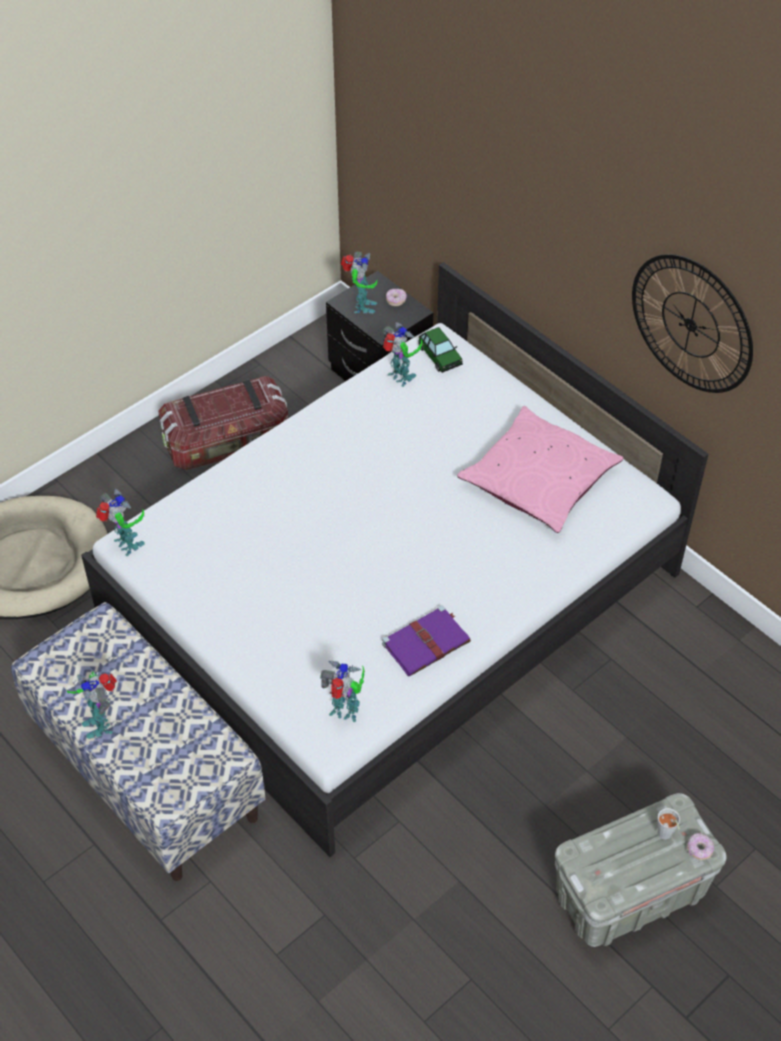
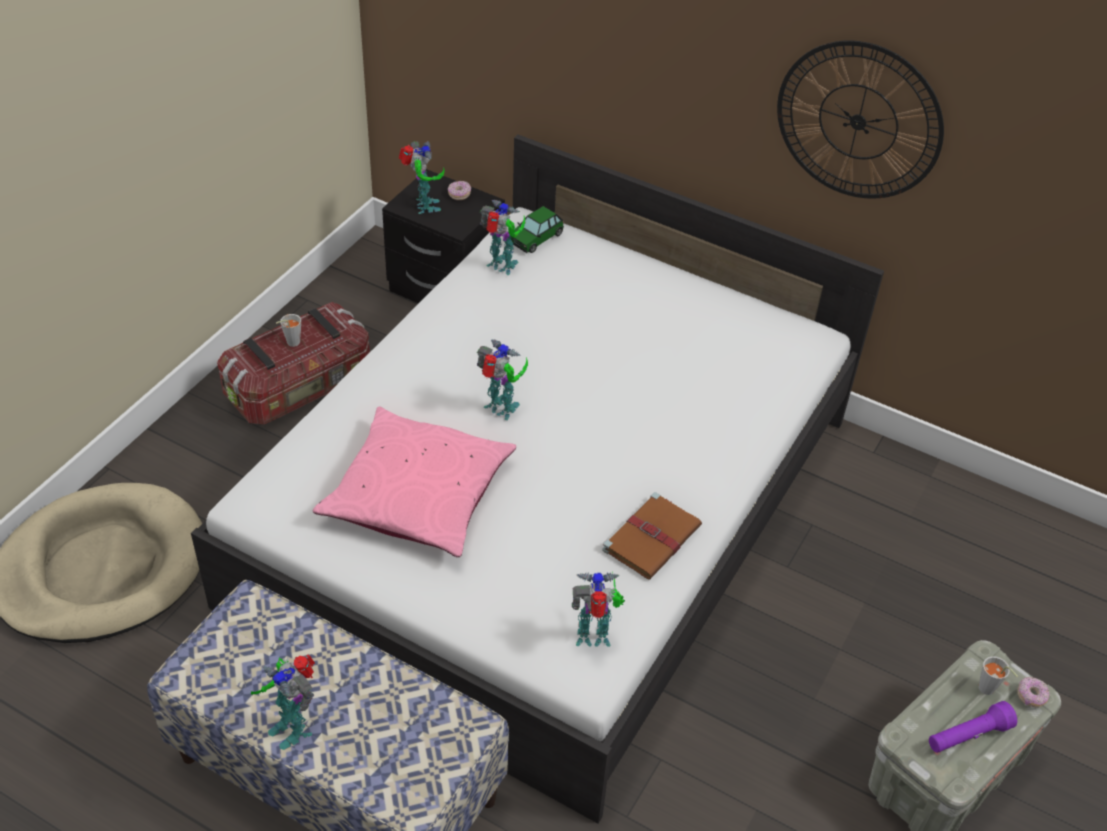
camera: 20 degrees left, 5 degrees down
(127, 545) = (252, 507): toy robot -> toy robot (501, 410)
(220, 406) = (290, 343): none -> grey cup
(427, 642) = (652, 537): purple book -> brown book
(440, 356) = (535, 238): toy car -> toy car turned 90 degrees clockwise
(539, 479) = (696, 341): pink pillow -> pink pillow (417, 494)
(628, 867) = (967, 736): none -> purple flashlight

